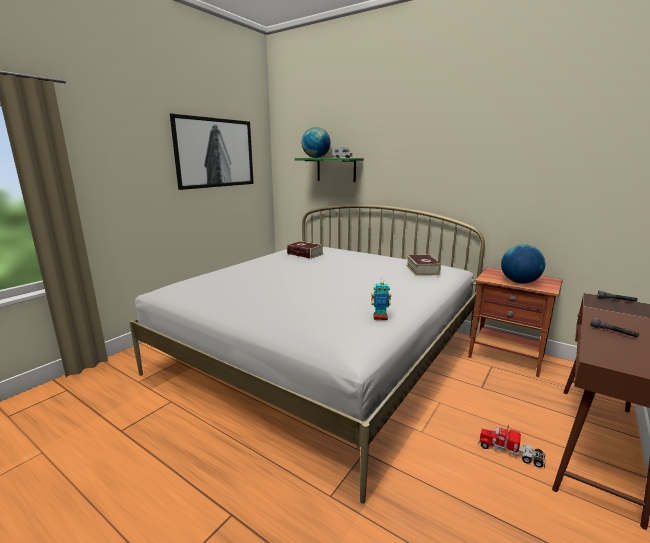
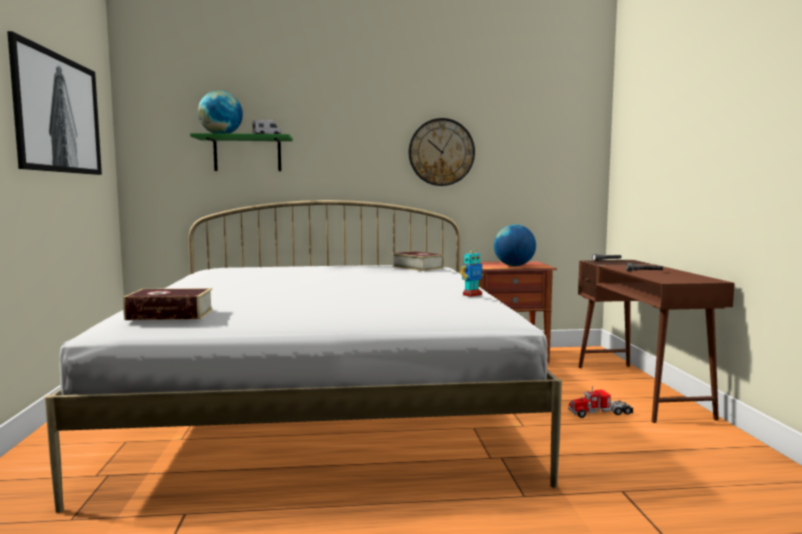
camera: 40 degrees left, 10 degrees down
(305, 254) = (243, 272): book -> book (170, 314)
(477, 170) = (441, 152): none -> wall clock

